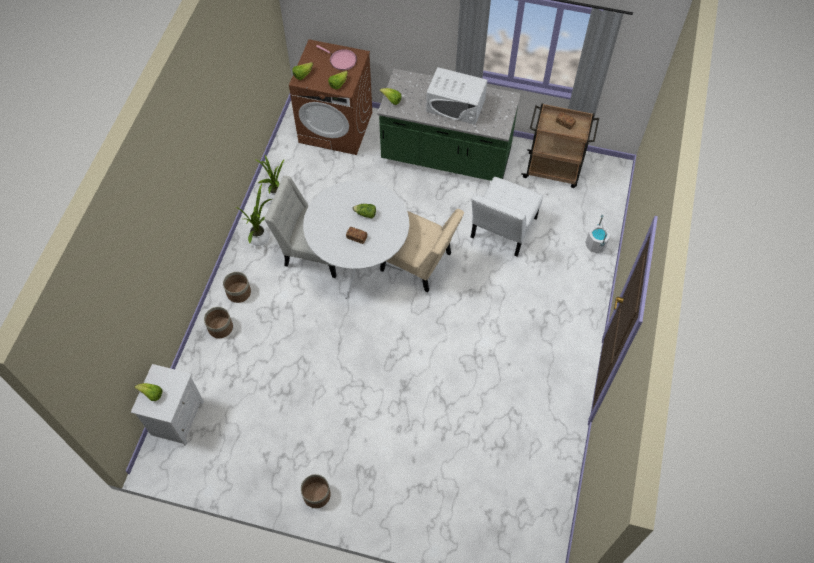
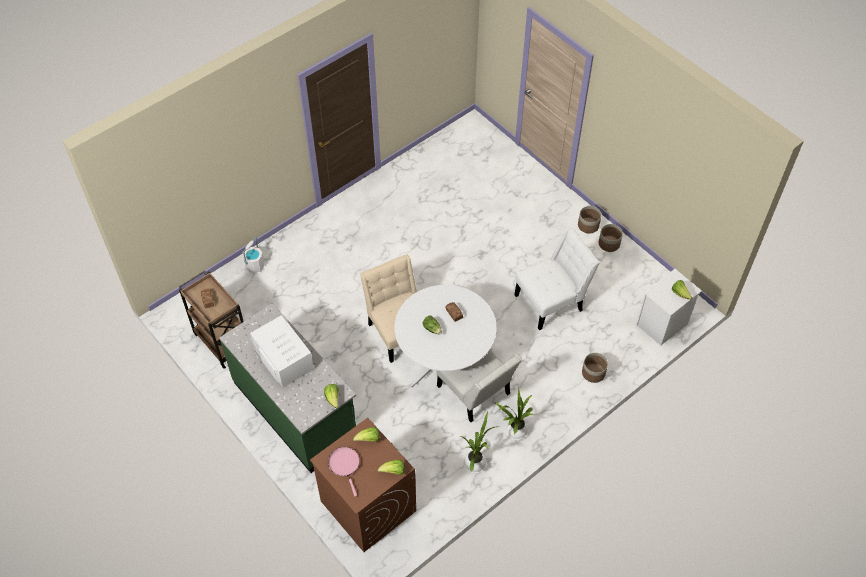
camera: 145 degrees left, 5 degrees down
(238, 292) = (562, 393): planter -> planter (609, 244)
(502, 230) = (312, 317): white chair -> white chair (552, 301)

